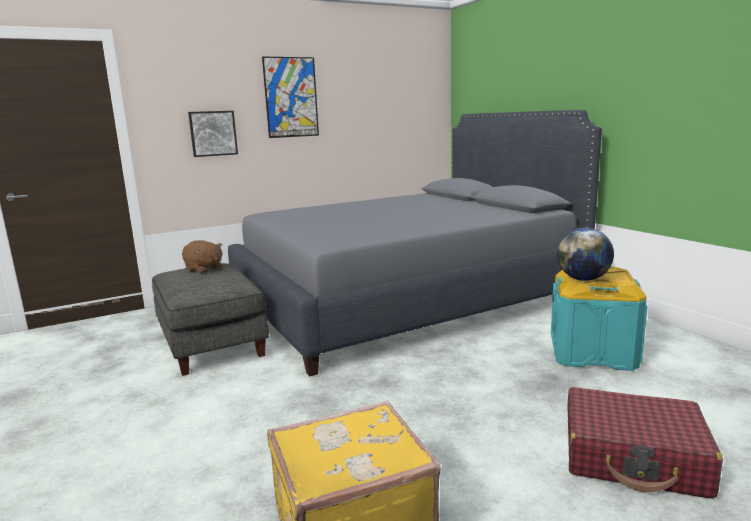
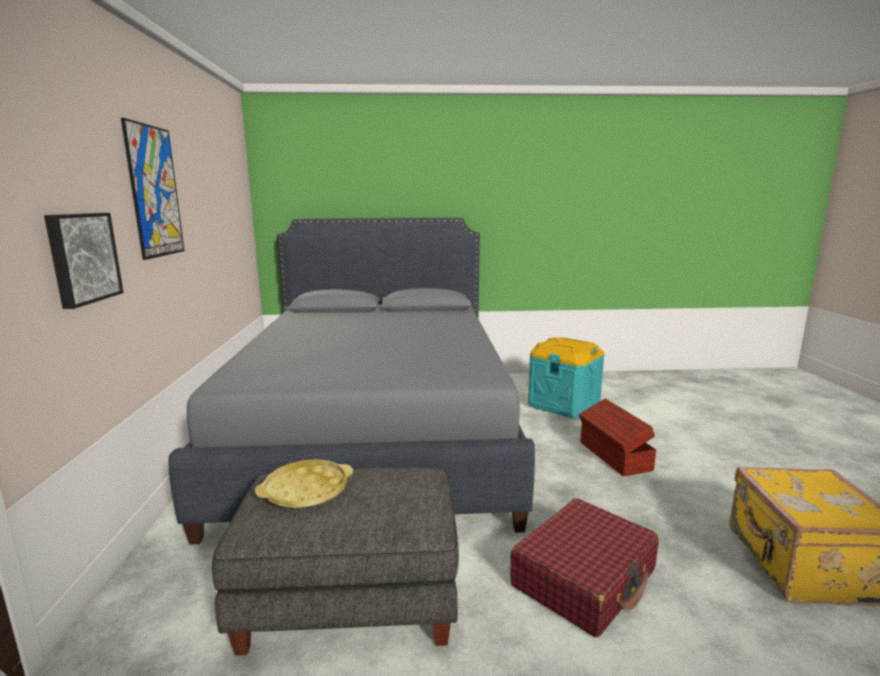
camera: 65 degrees left, 0 degrees up
(204, 269) = (306, 490): brown plush toy -> yellow tray
(490, 396) = (614, 456): none -> brown storage box
(583, 279) = (575, 349): globe -> none
(634, 458) = (708, 441): red suitcase -> red suitcase (584, 578)

